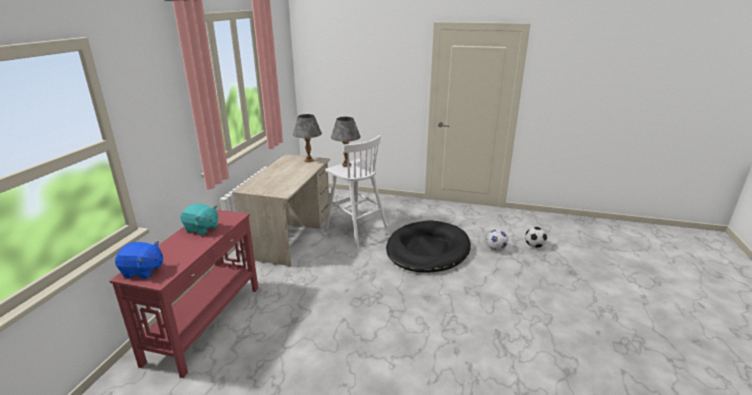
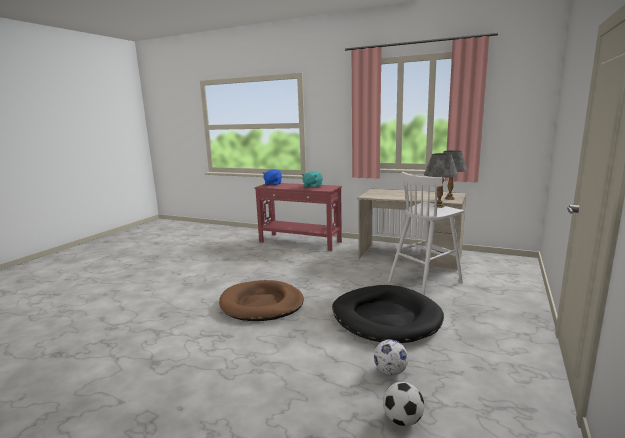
camera: 100 degrees right, 10 degrees down
(427, 323) = (261, 304): none -> brown dog bed

